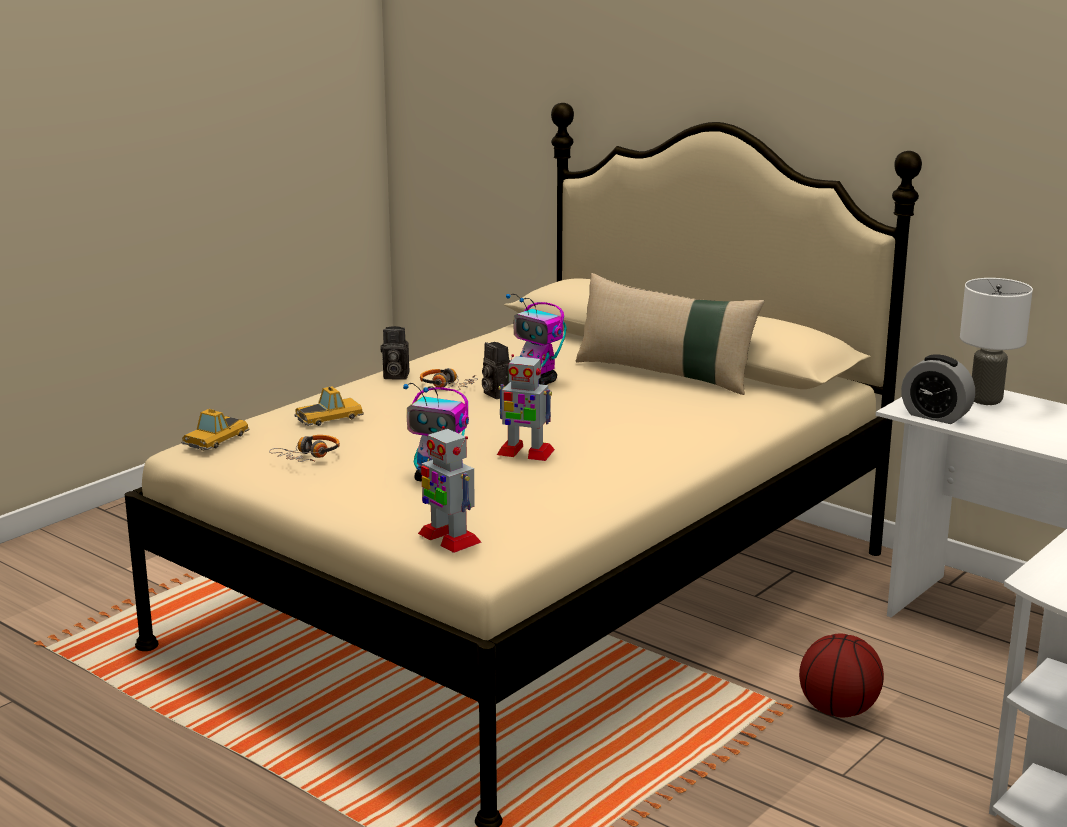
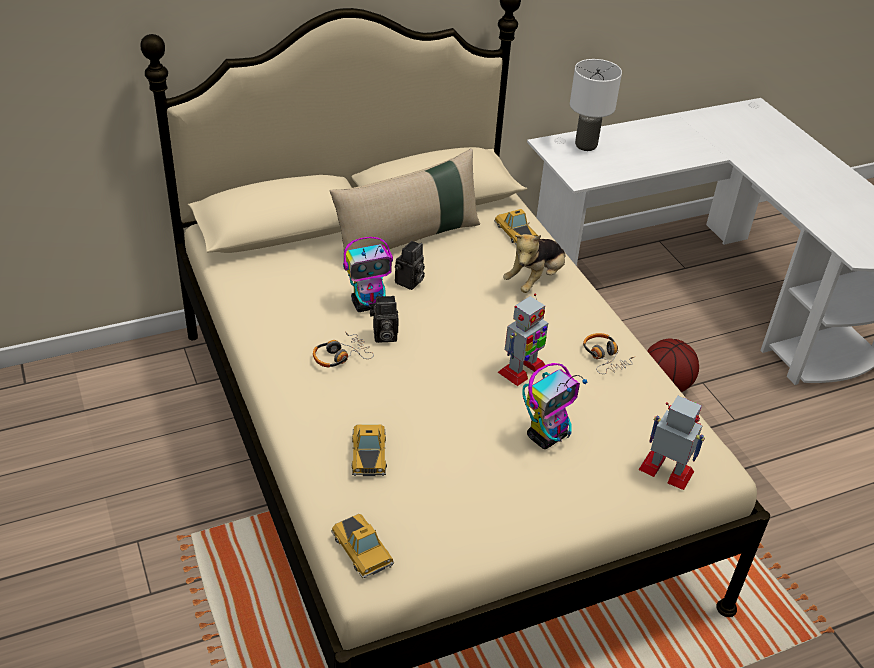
camera: 65 degrees left, 20 degrees up
(309, 456) = (455, 497): headphones -> headphones (605, 358)
(394, 376) = (284, 378): camera -> camera (409, 282)
(448, 538) = (667, 470): toy robot -> toy robot turned 135 degrees counterclockwise
(687, 434) = (535, 280): none -> plush toy
(758, 409) = (516, 231): none -> toy car
(935, 416) = (599, 174): alarm clock -> none

